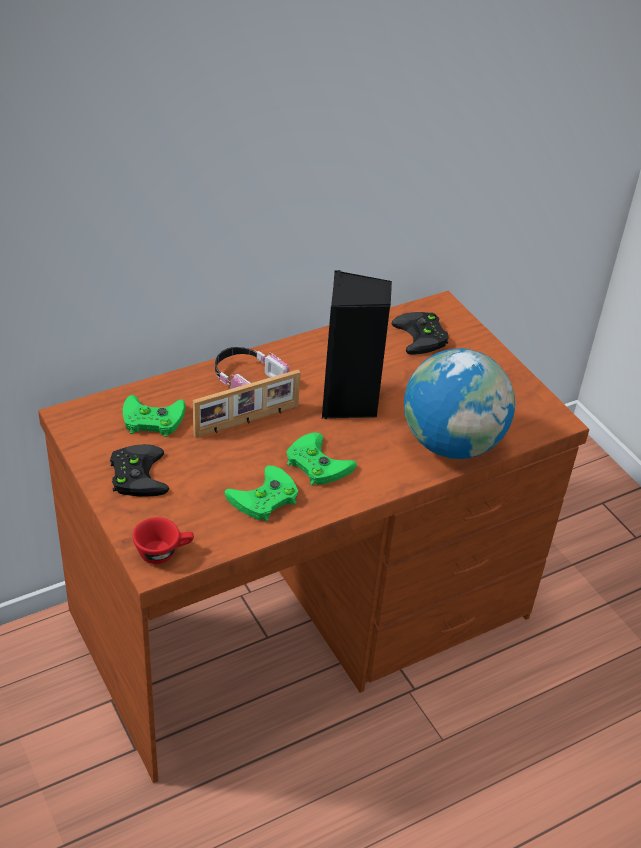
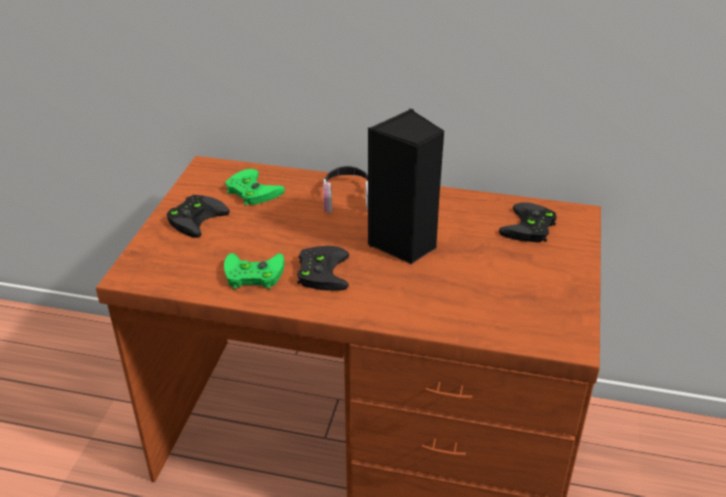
camera: 45 degrees right, 5 degrees down
(164, 552) = (144, 271): red cup -> none
(247, 421) = (312, 221): picture frame -> none
(315, 463) = (321, 271): green game controller -> black game controller
(452, 444) = (448, 313): globe -> none

